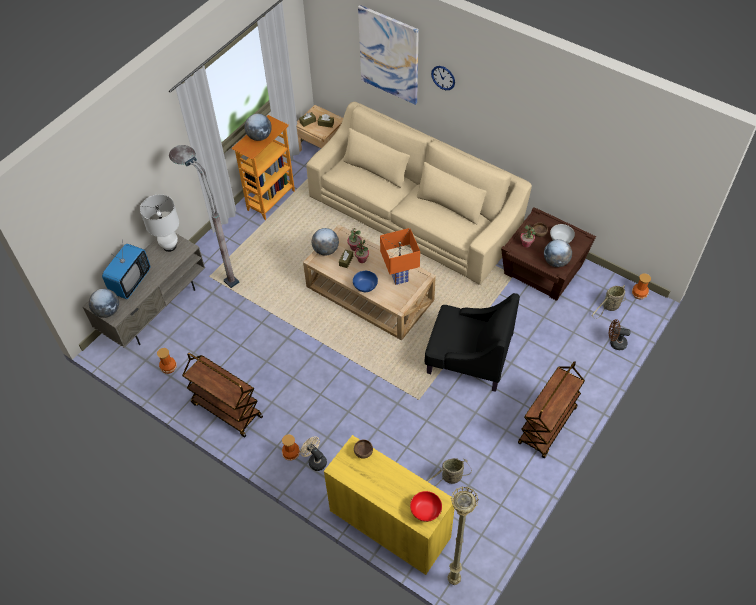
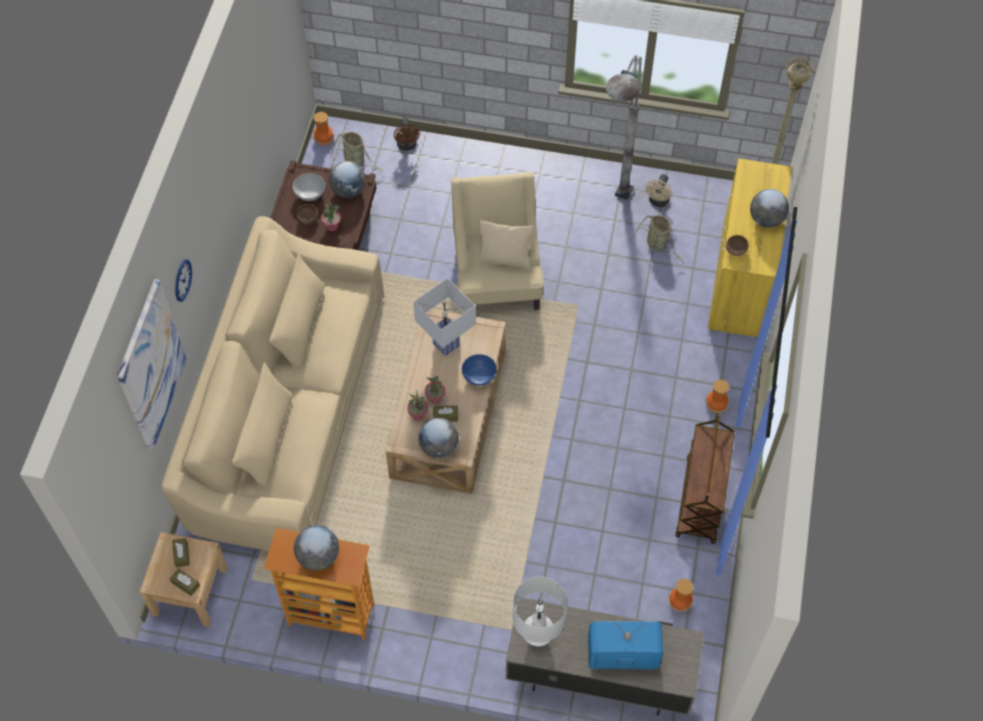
camera: 115 degrees left, 5 degrees up
(107, 311) = (684, 657): globe -> globe (766, 219)
(217, 268) = (492, 626): grey floor lamp -> grey floor lamp (612, 215)
(315, 460) = (710, 377): beige fan -> beige fan (658, 202)
(400, 278) = (446, 344): orange table lamp -> white table lamp
(425, 511) = (765, 177): red bowl -> none
(456, 336) = (504, 259): none -> beige pillow
(467, 358) = (496, 276): black armchair -> beige armchair
(547, 426) = (549, 179): brown cart -> none

